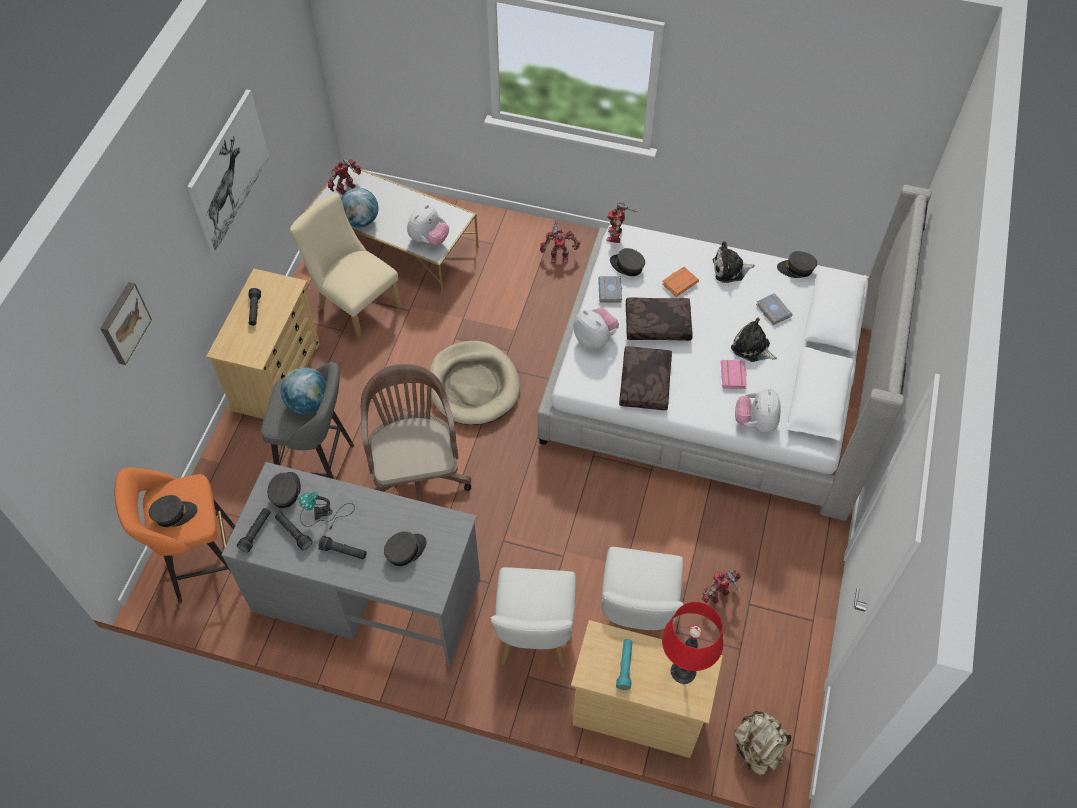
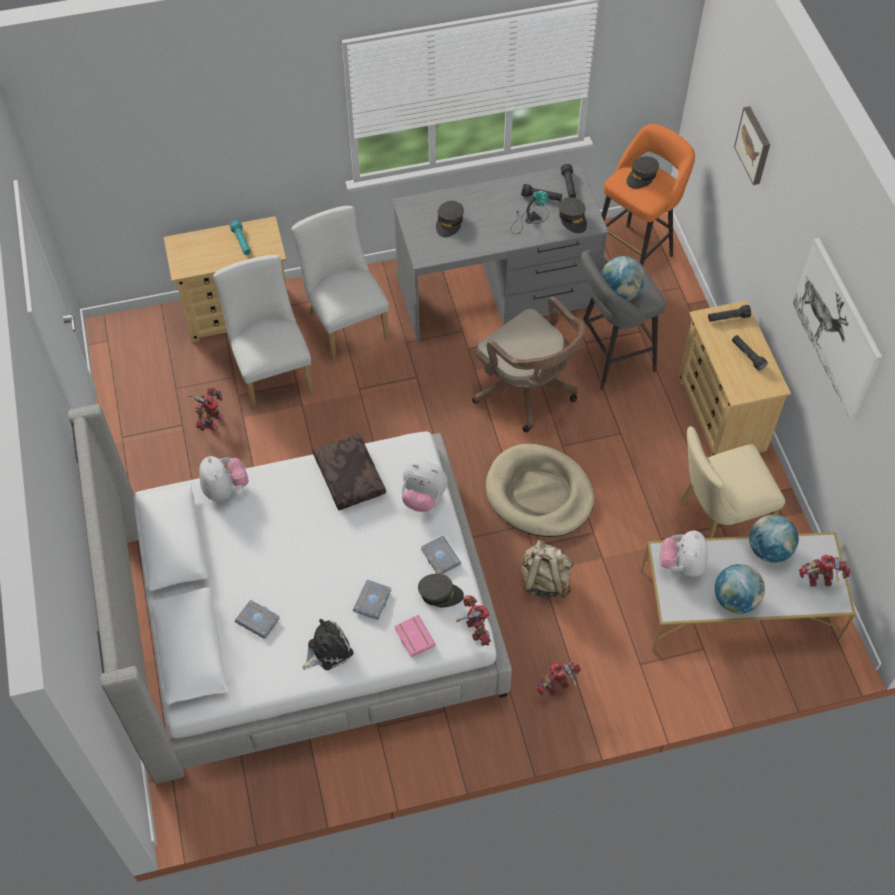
camera: 150 degrees right, 0 degrees up
(344, 551) = (494, 203): black flashlight -> black flashlight (728, 318)
(346, 188) = (820, 581): toy robot -> toy robot turned 105 degrees counterclockwise
(355, 305) = (717, 517): beige chair -> beige chair turned 150 degrees clockwise
(413, 204) = (735, 600): none -> globe
(657, 325) = (370, 543): brown pillow -> none
(679, 282) = (373, 602): orange book -> grey book
(683, 671) = (197, 257): red table lamp -> none
(734, 376) = (266, 525): pink book -> pink book (413, 637)
(752, 348) = (262, 565): plush toy -> none
(757, 749) = (135, 329): beige backpack -> beige backpack (544, 580)
(796, 269) = (253, 689): grey cap -> none

